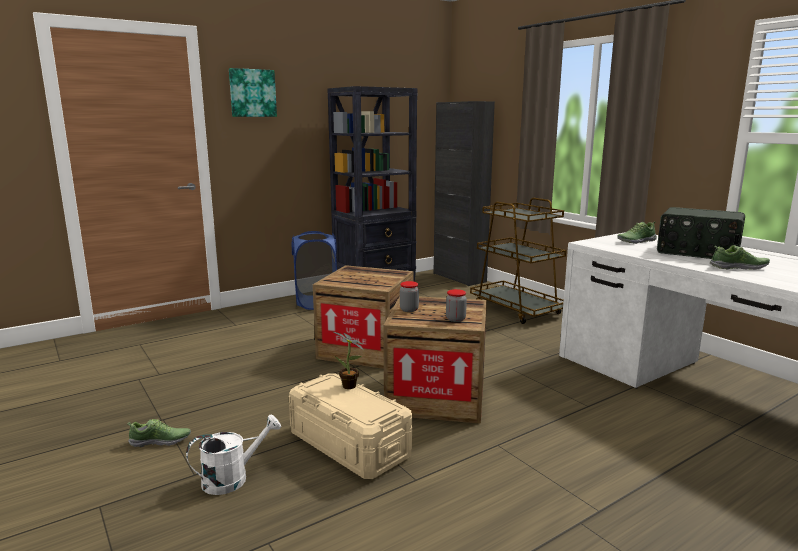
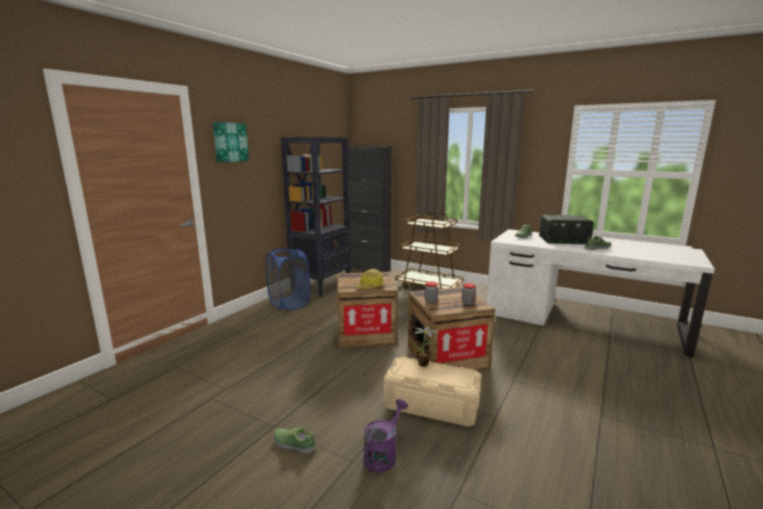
camera: 25 degrees left, 0 degrees up
(161, 441) = (294, 444): shoe -> shoe turned 120 degrees counterclockwise
(233, 478) = (383, 455): white watering can -> purple watering can
(360, 284) = (370, 287): none -> hard hat

